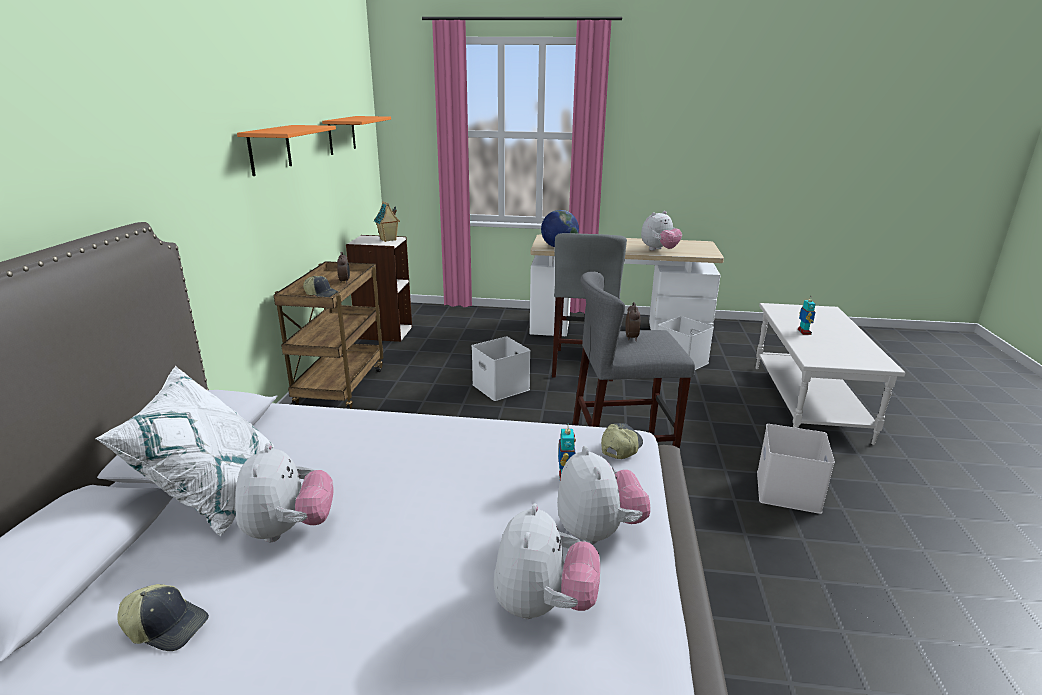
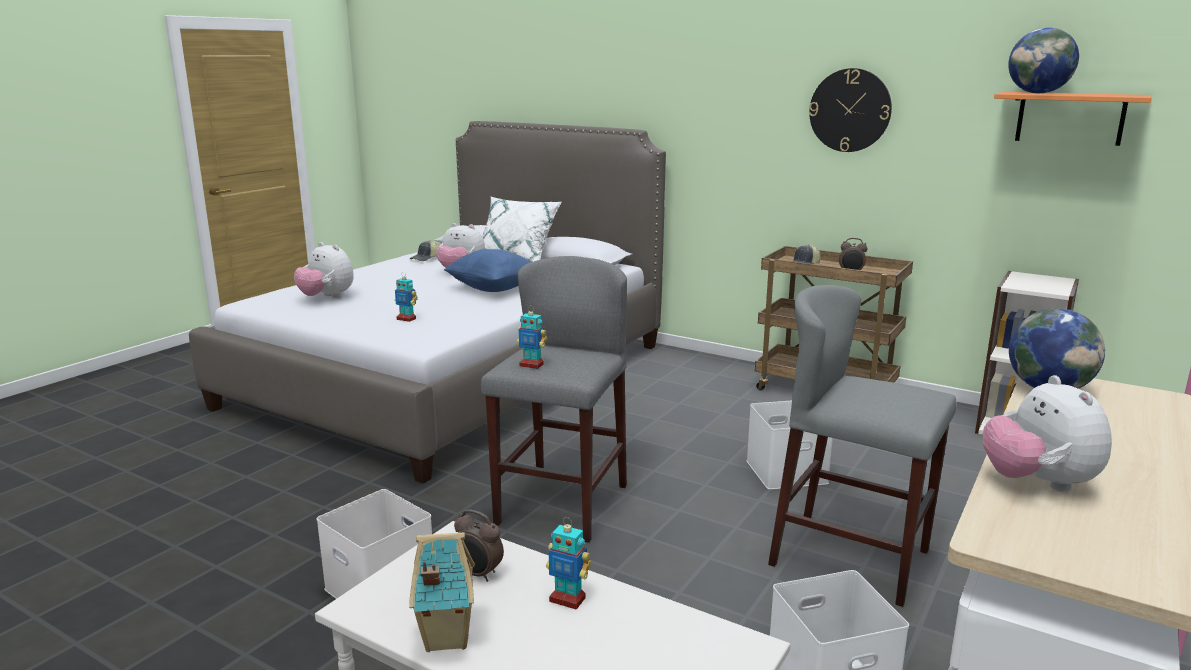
camera: 115 degrees right, 5 degrees down
(269, 149) = (850, 110): orange shelf -> wall clock
(353, 119) = (1038, 93): none -> globe
(388, 240) = (1041, 287): toy house -> toy house (445, 637)
(390, 462) = (495, 289): none -> blue pillow
(598, 531) = (351, 316): plush toy -> none
(620, 447) = (415, 338): cap -> none
(632, 338) = (568, 356): alarm clock -> alarm clock (478, 574)
(664, 344) = (531, 365): none -> toy robot

